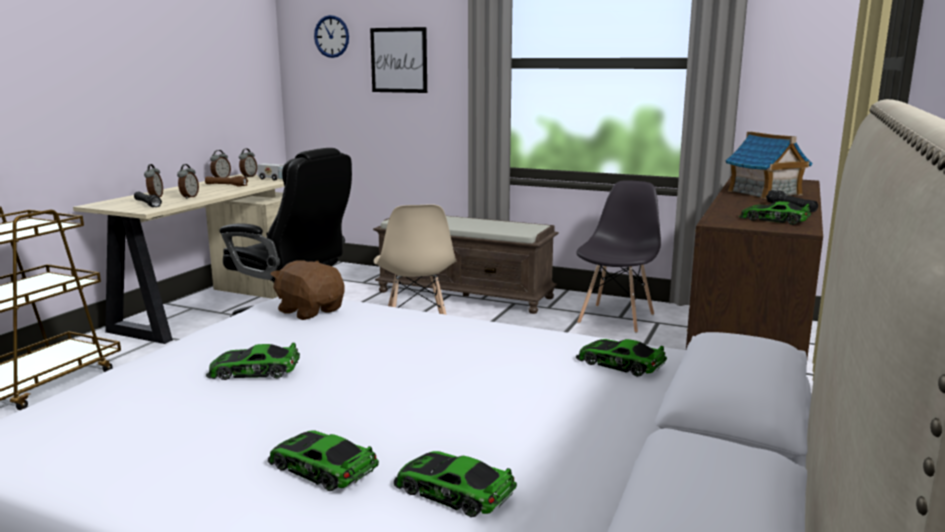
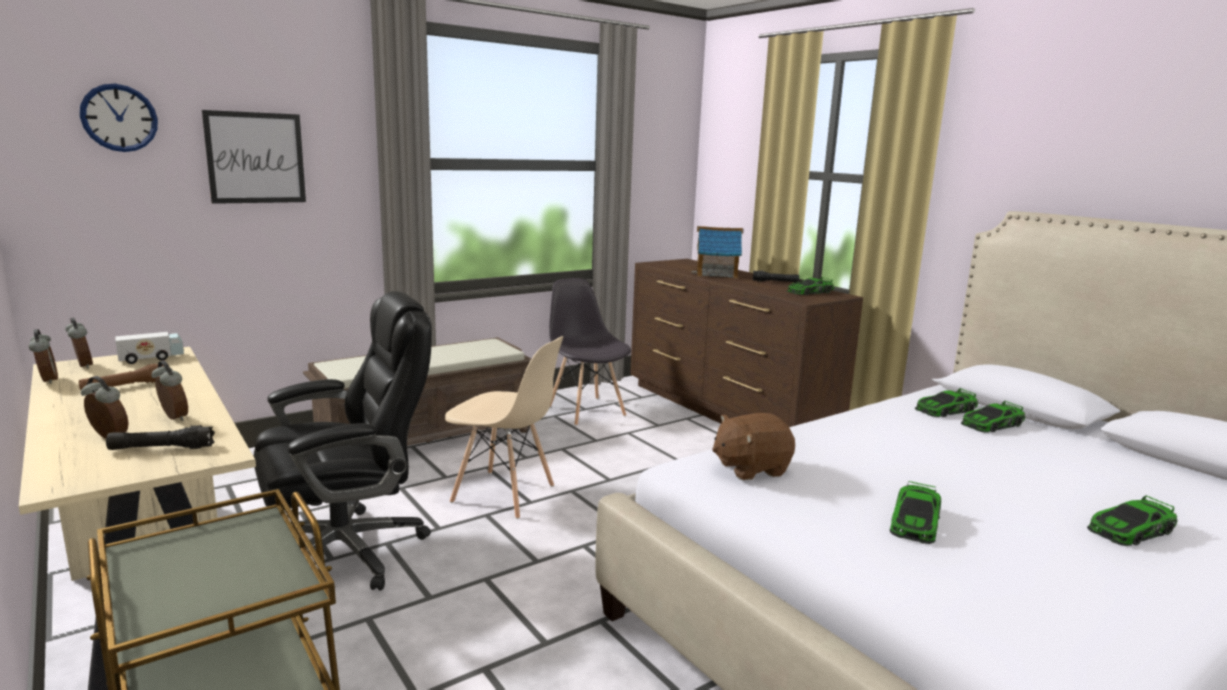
camera: 60 degrees left, 0 degrees up
(453, 491) = (1158, 499): toy car -> toy car (991, 424)

